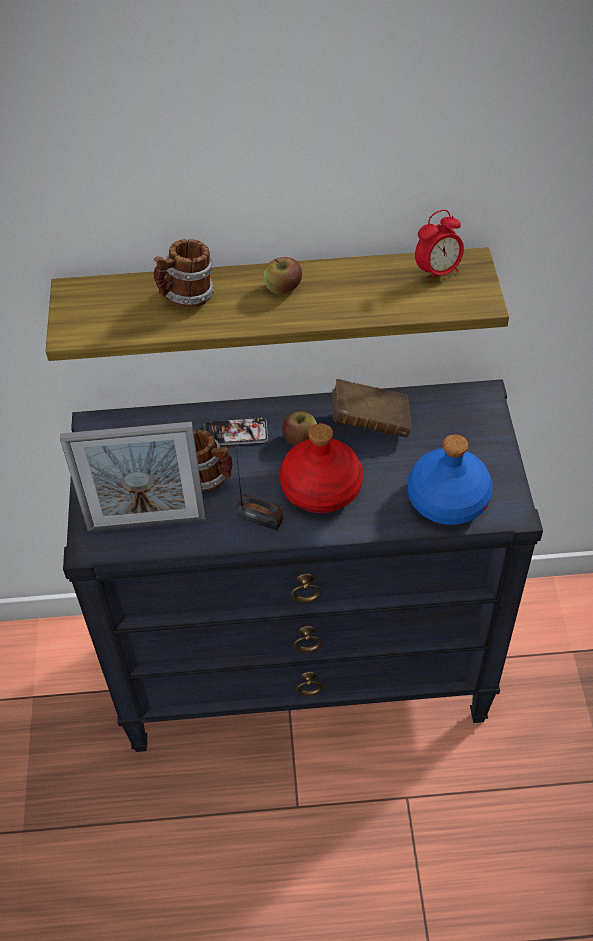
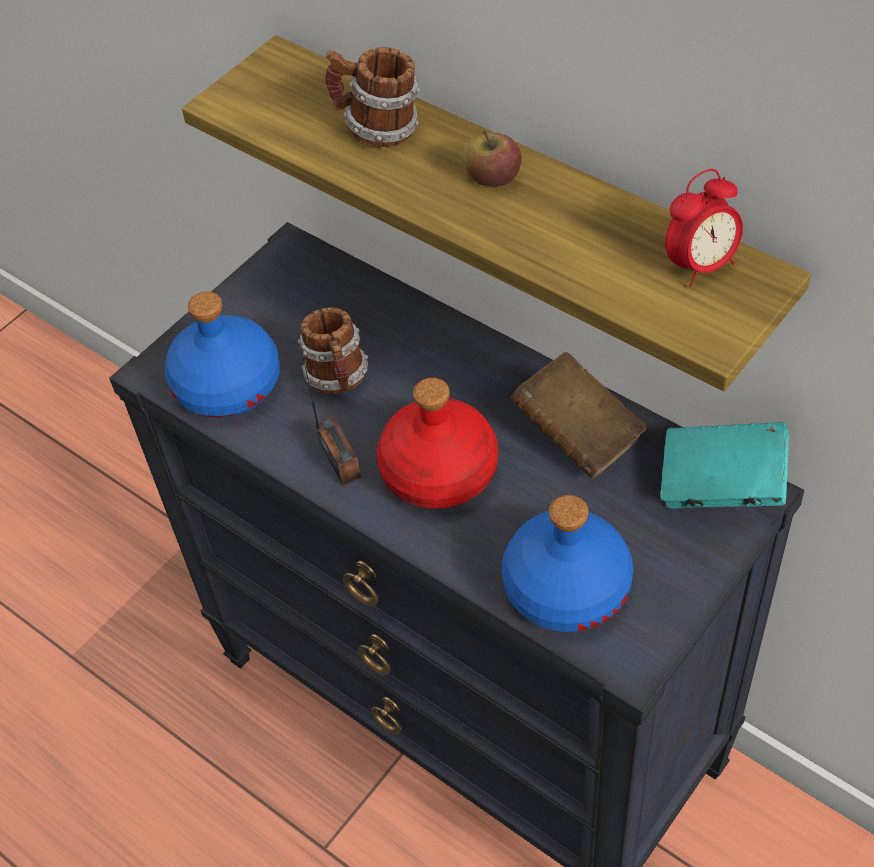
camera: 45 degrees right, 0 degrees up
(147, 523) = (229, 385): picture frame -> blue bottle
(235, 433) = (418, 348): phone -> none
(300, 437) = (479, 399): apple -> none
(437, 272) = (700, 266): alarm clock -> alarm clock turned 45 degrees counterclockwise
(464, 401) = (721, 485): none -> turquoise book

